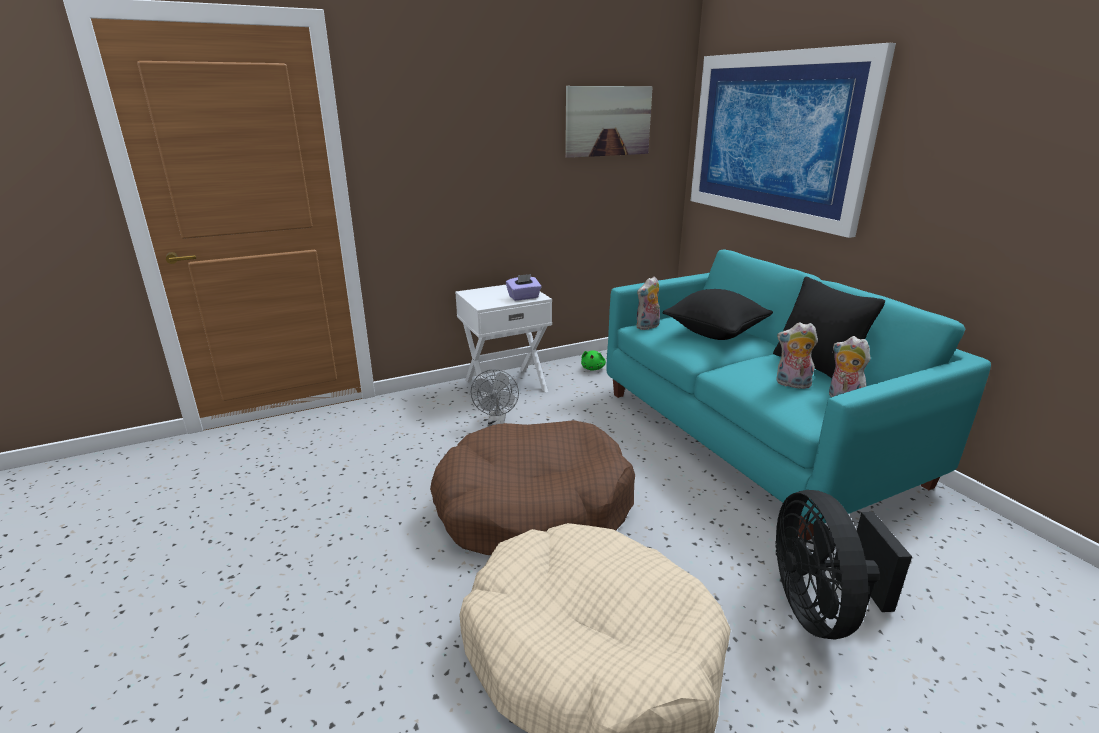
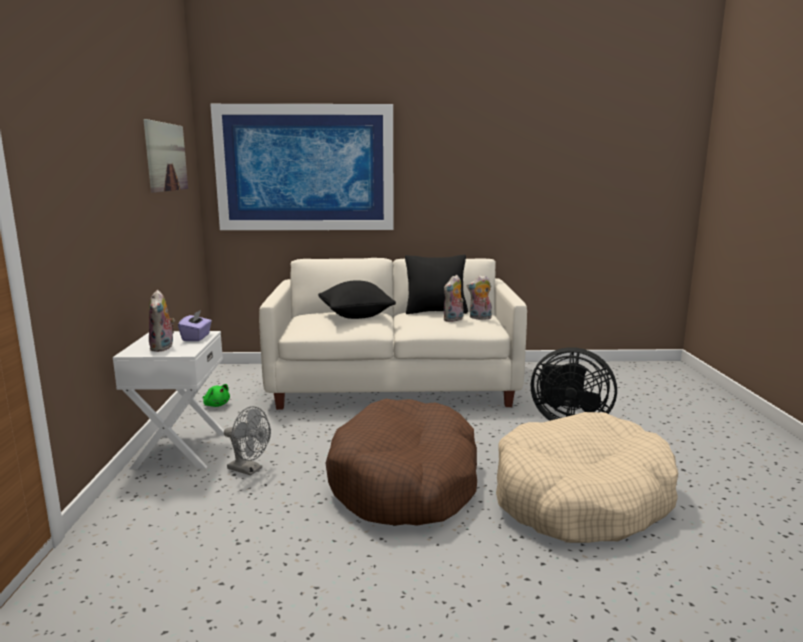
camera: 65 degrees left, 10 degrees down
(648, 327) = (301, 330): plush toy -> plush toy (163, 348)
(753, 435) = (394, 384): turquoise sofa -> white sofa

